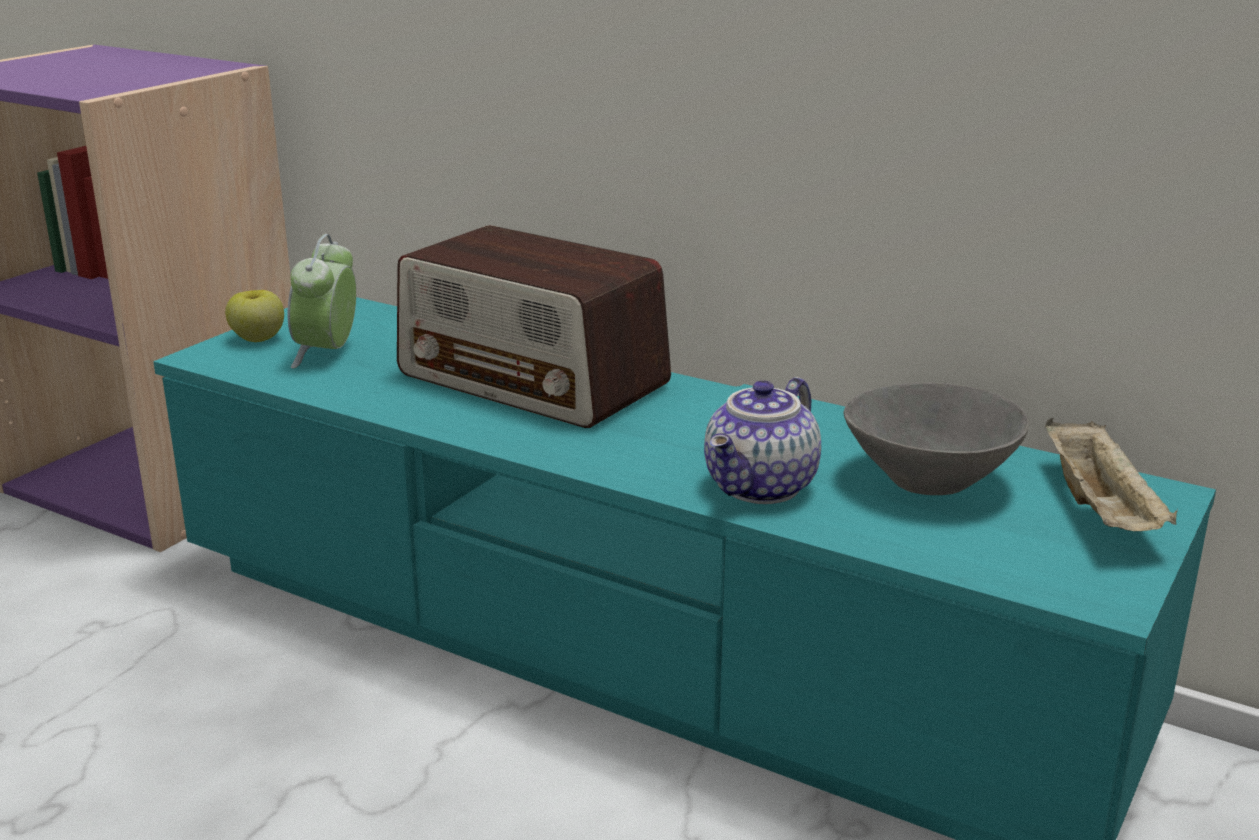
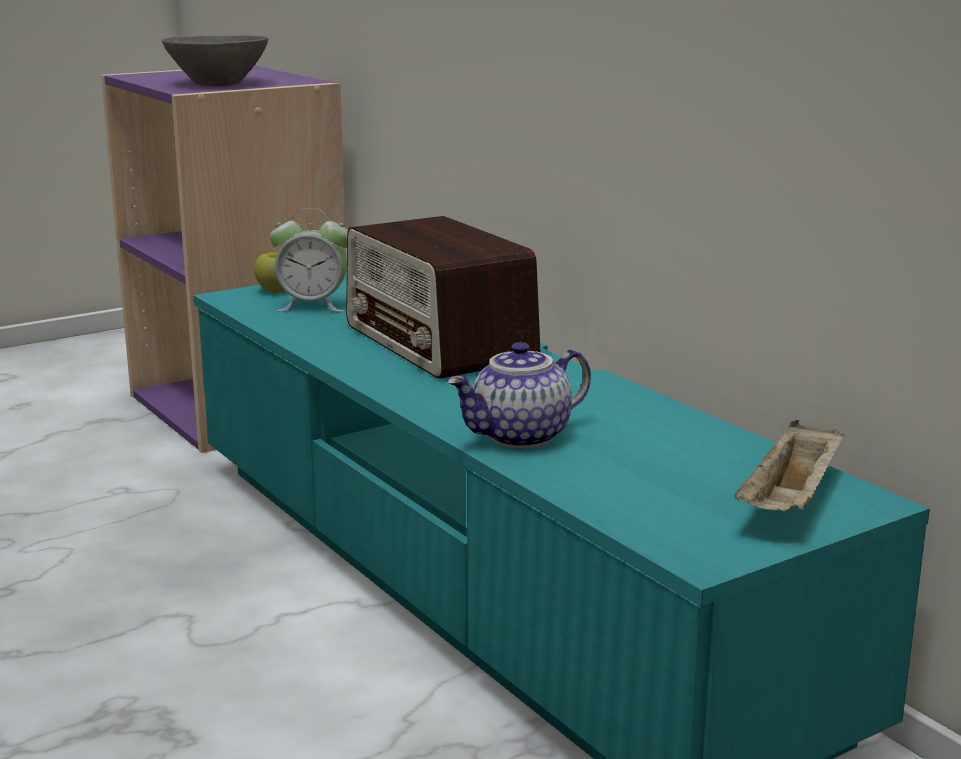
camera: 25 degrees right, 5 degrees down
(327, 354) = (313, 306): alarm clock -> alarm clock turned 120 degrees counterclockwise
(927, 480) = (665, 456): grey bowl -> grey bowl (217, 83)

